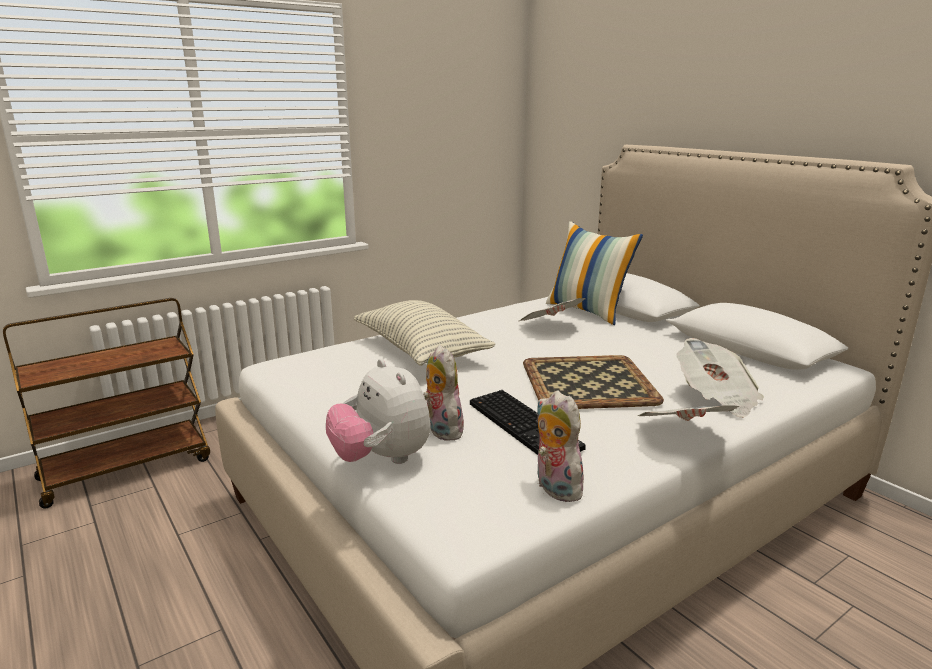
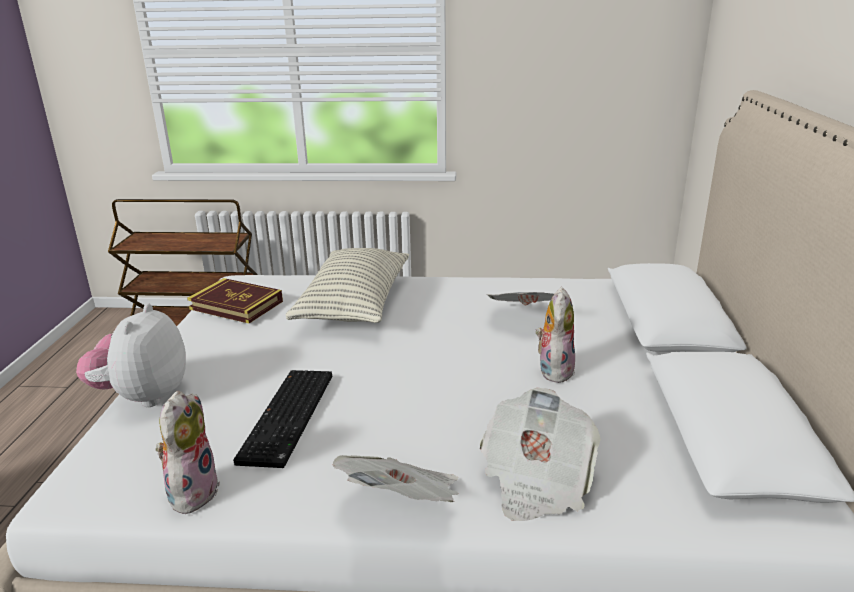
camera: 40 degrees right, 5 degrees up
(323, 378) = (236, 305): none -> book
(441, 430) = (225, 390): plush toy -> plush toy (553, 369)
(588, 311) = (608, 311): pillow -> none
(589, 382) = (433, 397): tray -> none

